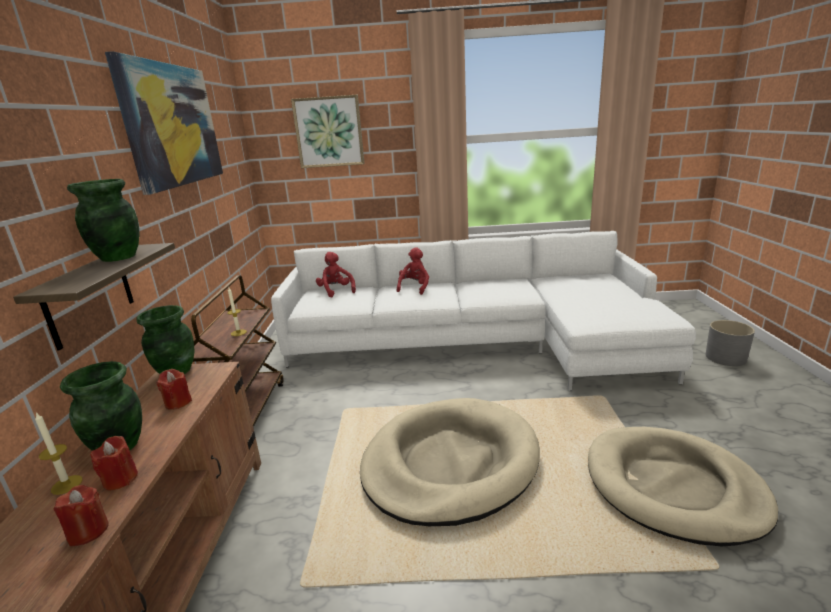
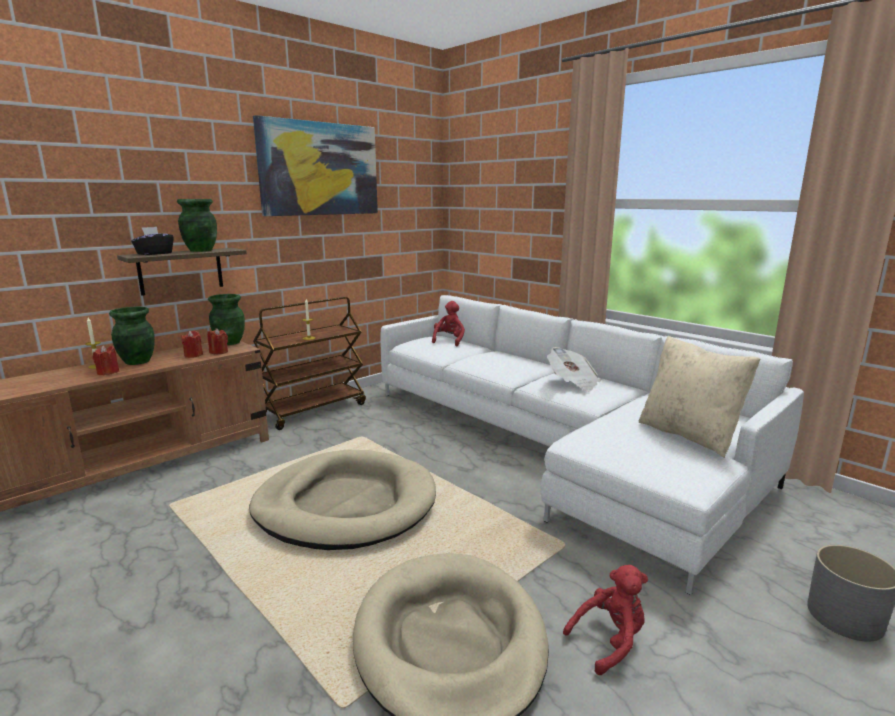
camera: 45 degrees right, 5 degrees down
(76, 277) = (154, 253): none -> black tissue box
(88, 531) = (62, 383): red candle -> red candle (219, 352)
(329, 132) = (500, 185): picture -> none
(414, 288) = (507, 358): red plush toy -> red plush toy (610, 641)
(496, 288) = (573, 383): none -> newspaper
(615, 293) = (689, 435): none -> beige pillow

